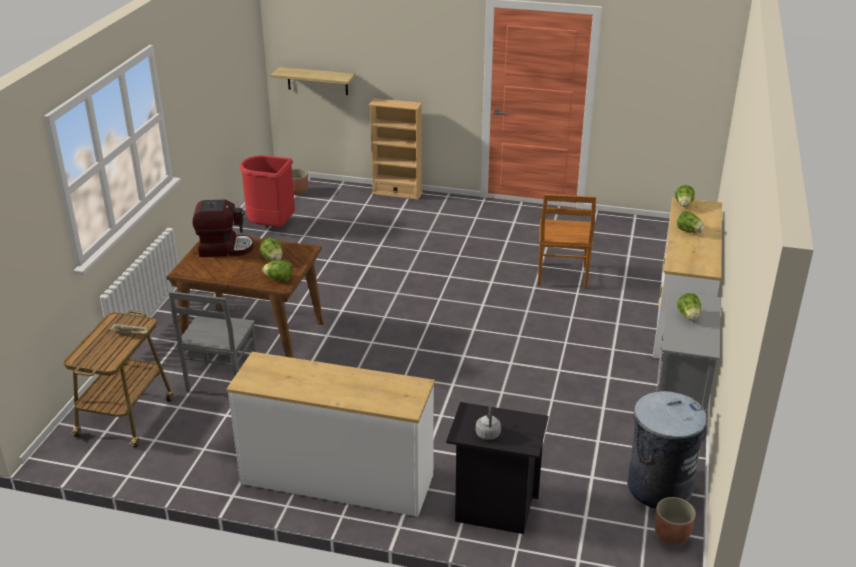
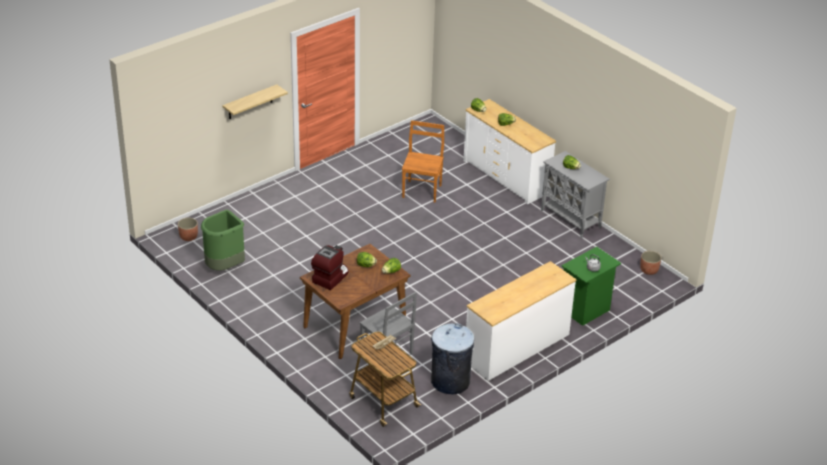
camera: 55 degrees left, 5 degrees up
(271, 226) = (225, 267): red trash can -> green trash can
(317, 81) = (177, 145): shelf -> shelf (250, 102)
(397, 193) = (246, 199): beige bookcase -> none
(493, 509) = (585, 310): black nightstand -> green nightstand
(562, 276) = (422, 191): brown chair -> brown chair turned 120 degrees counterclockwise
(658, 487) = (617, 257): grey trash can -> grey trash can (450, 381)

